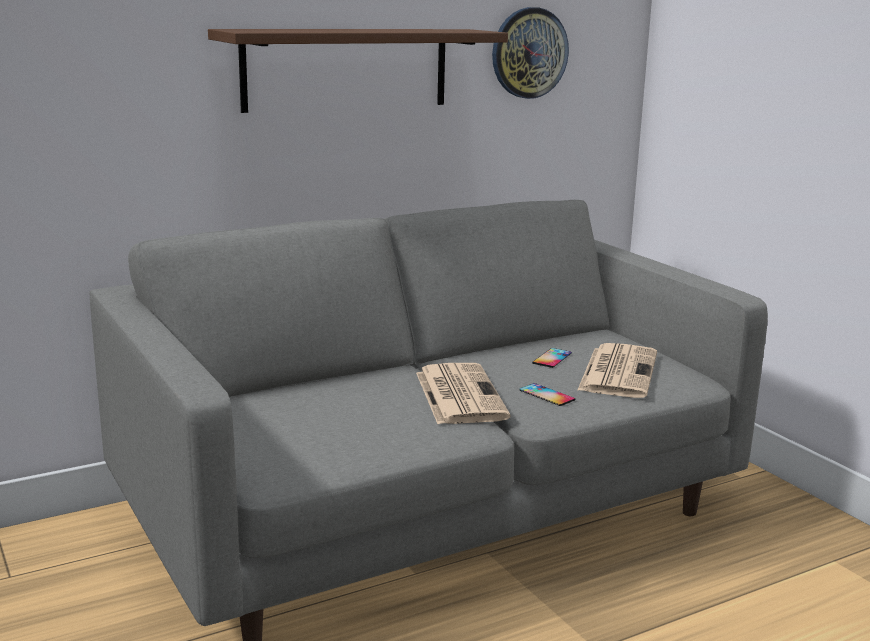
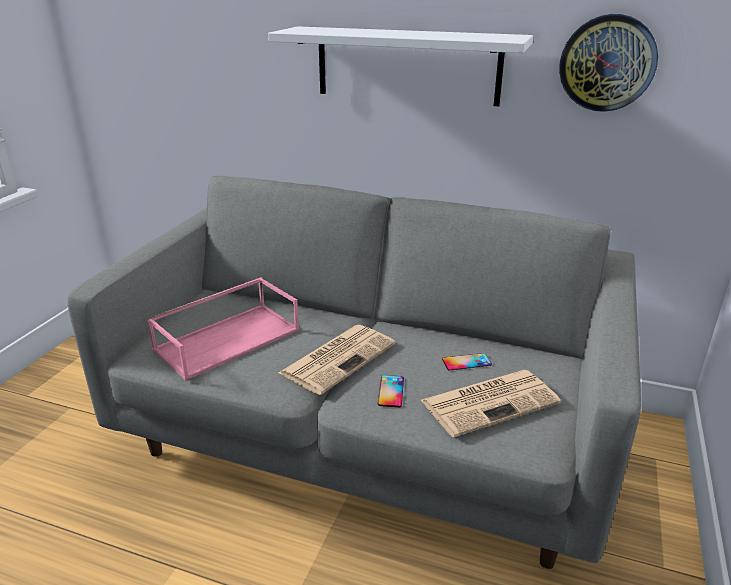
camera: 50 degrees right, 10 degrees up
(327, 425) = (228, 339): none -> pink tray
(346, 69) = (407, 65): brown shelf -> white shelf

